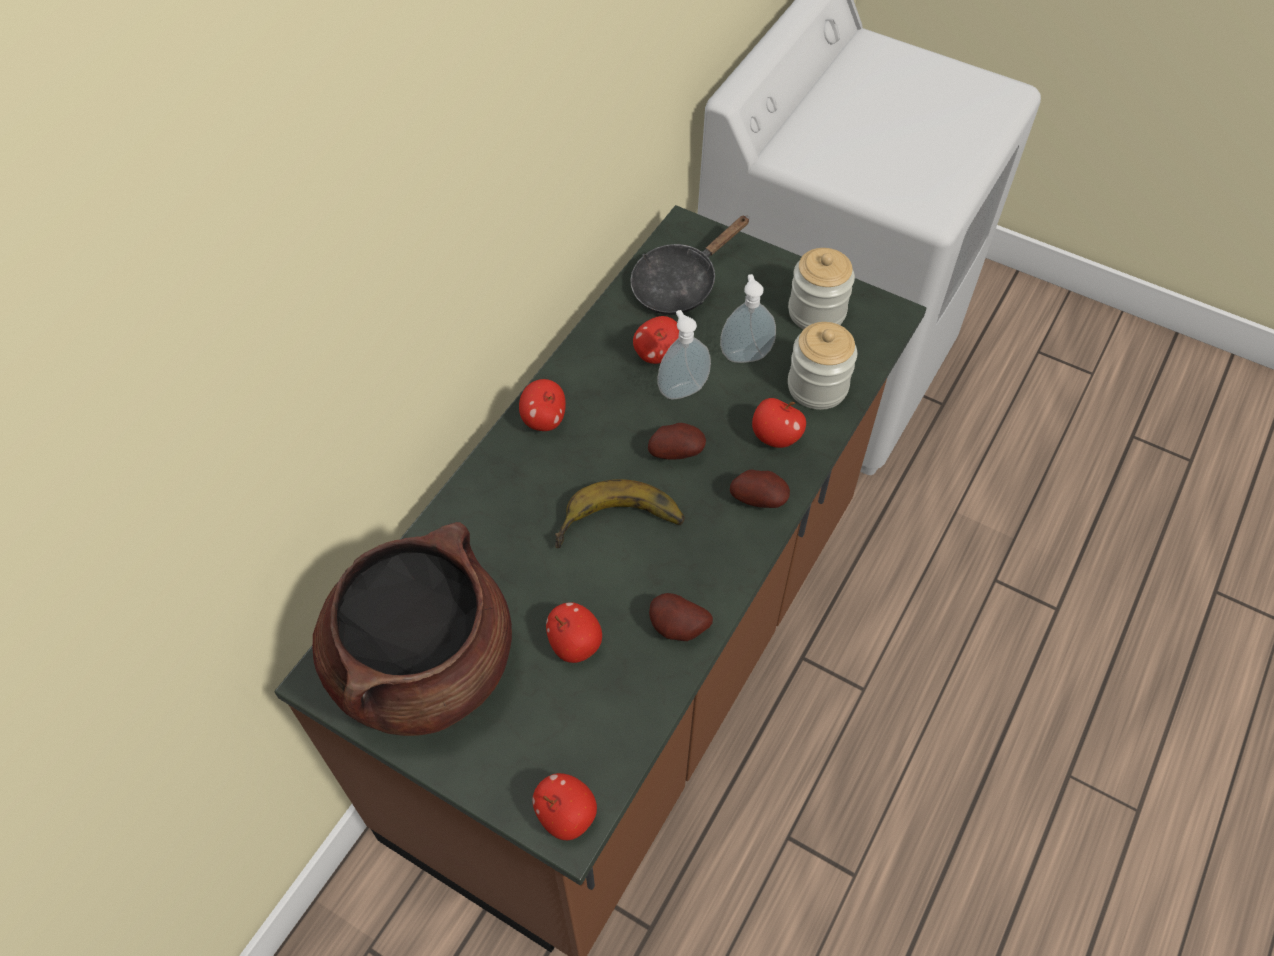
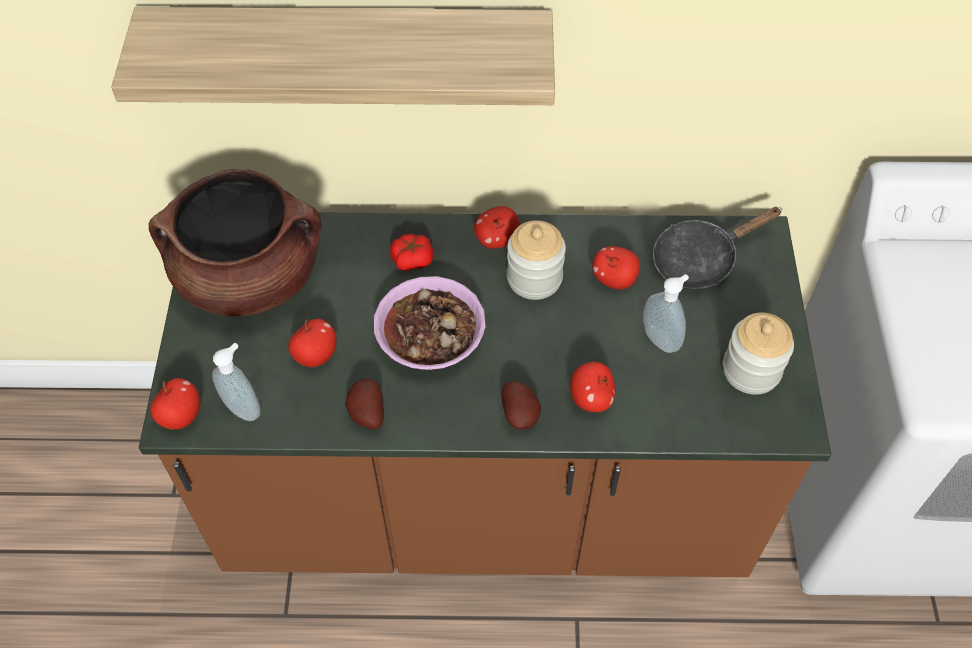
camera: 60 degrees right, 0 degrees up
(359, 349) = (349, 53): none -> shelf
(514, 502) = (412, 259): none -> tomato
(620, 529) = (431, 335): banana -> bowl
(676, 451) = (527, 337): potato -> none
(680, 284) = (700, 260): black frying pan -> black frying pan turned 45 degrees counterclockwise
(681, 389) = (592, 312): soap dispenser -> soap dispenser (244, 407)
(817, 386) = (667, 406): jar -> jar (534, 278)

